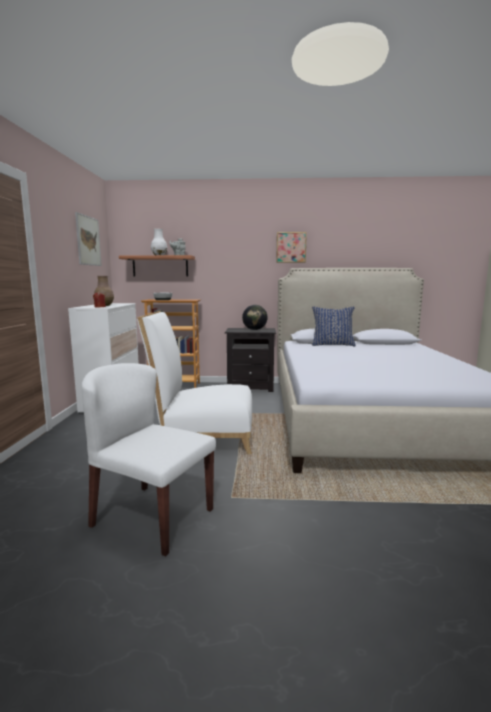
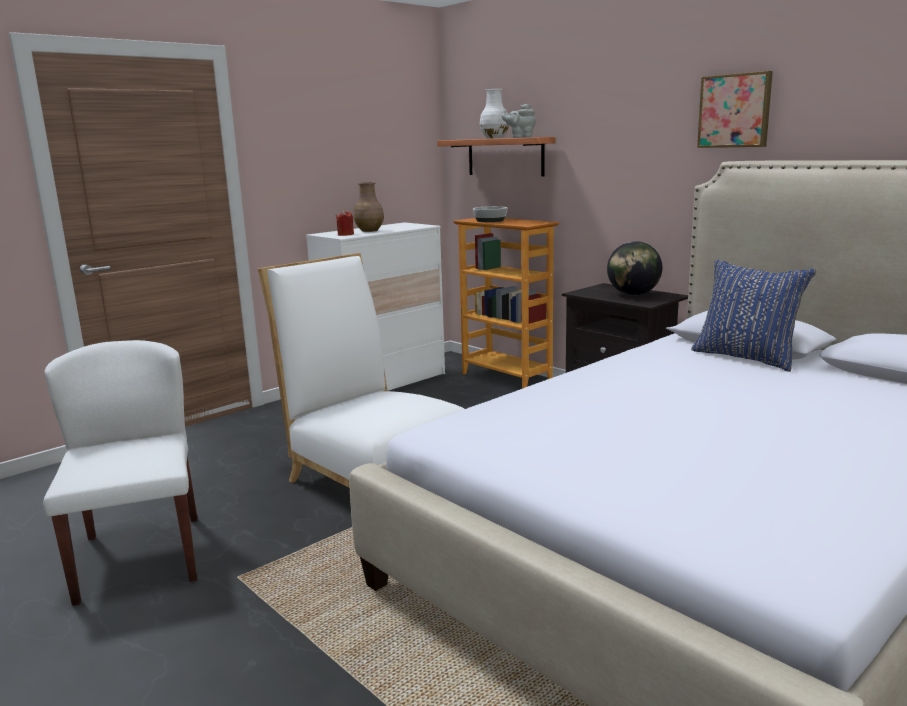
camera: 45 degrees right, 5 degrees up
(88, 241) = (377, 122): picture -> none

